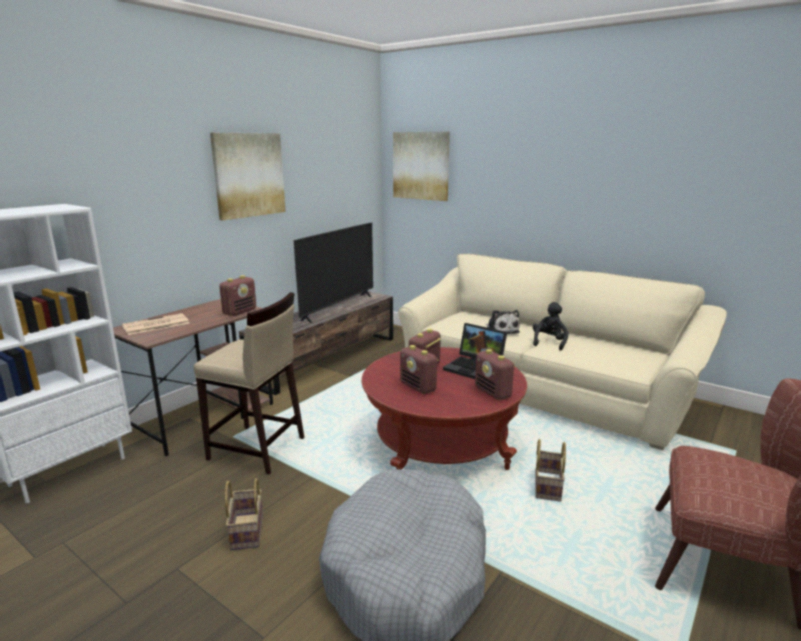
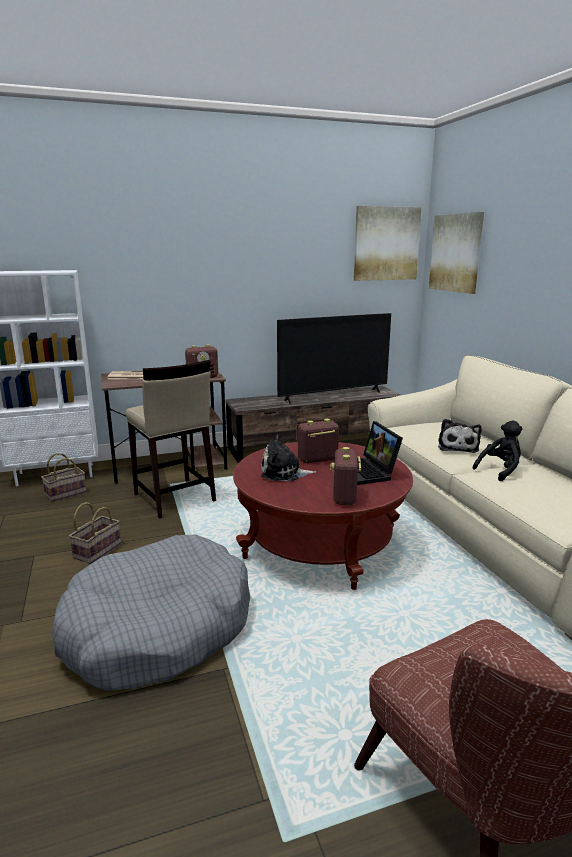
camera: 35 degrees right, 0 degrees up
(249, 175) = (250, 256): picture -> picture (386, 244)
(418, 387) = (284, 473): radio -> plush toy
(546, 486) = (373, 620): basket -> basket (66, 493)

